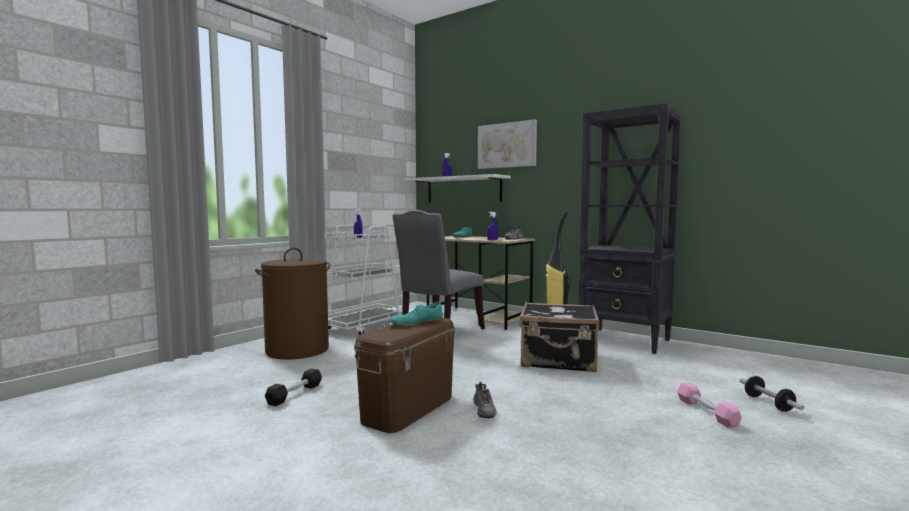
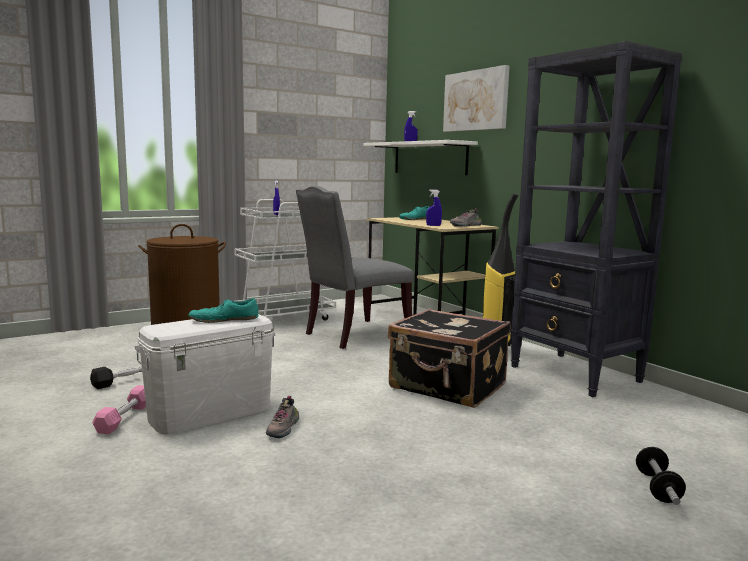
camera: 20 degrees right, 5 degrees up
(408, 408) = (210, 412): brown storage box -> white storage box
(706, 412) = (547, 481): pink dumbbell -> pink dumbbell (124, 418)

